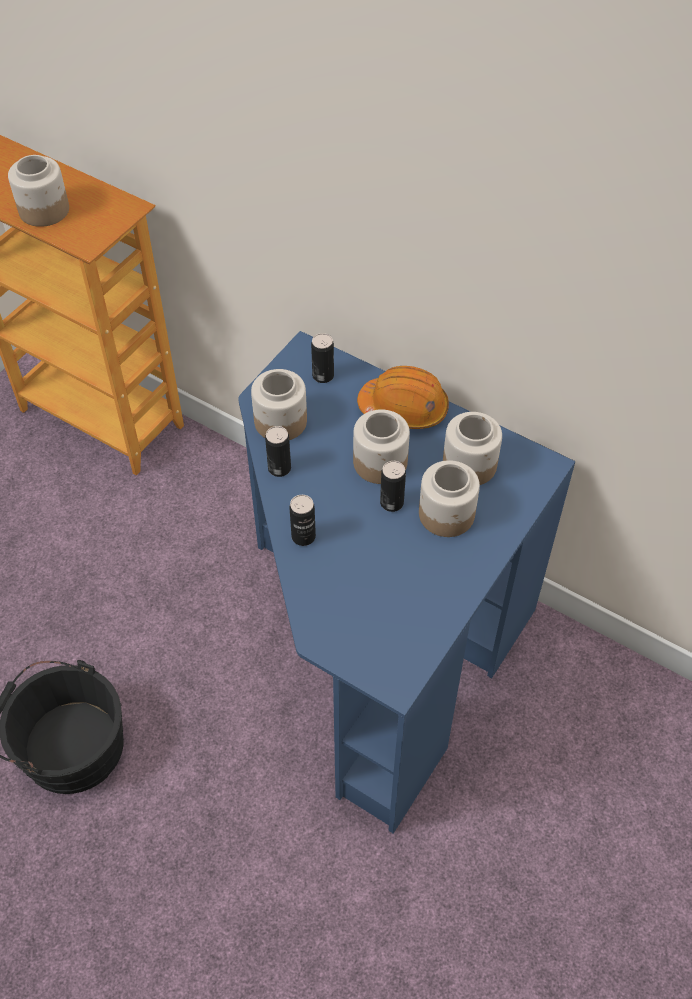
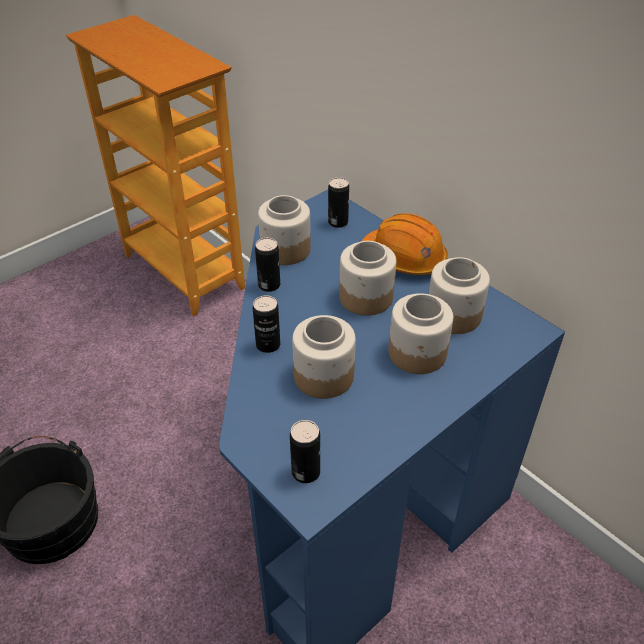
camera: 15 degrees right, 10 degrees down
(43, 211) = (141, 59): jar -> jar (323, 376)
(391, 503) = (365, 333): can -> can (306, 472)

